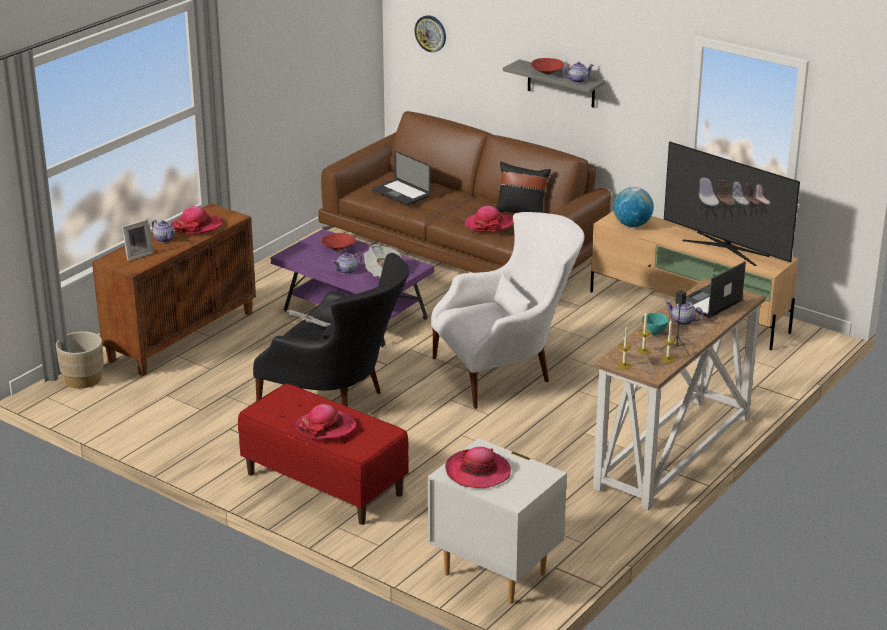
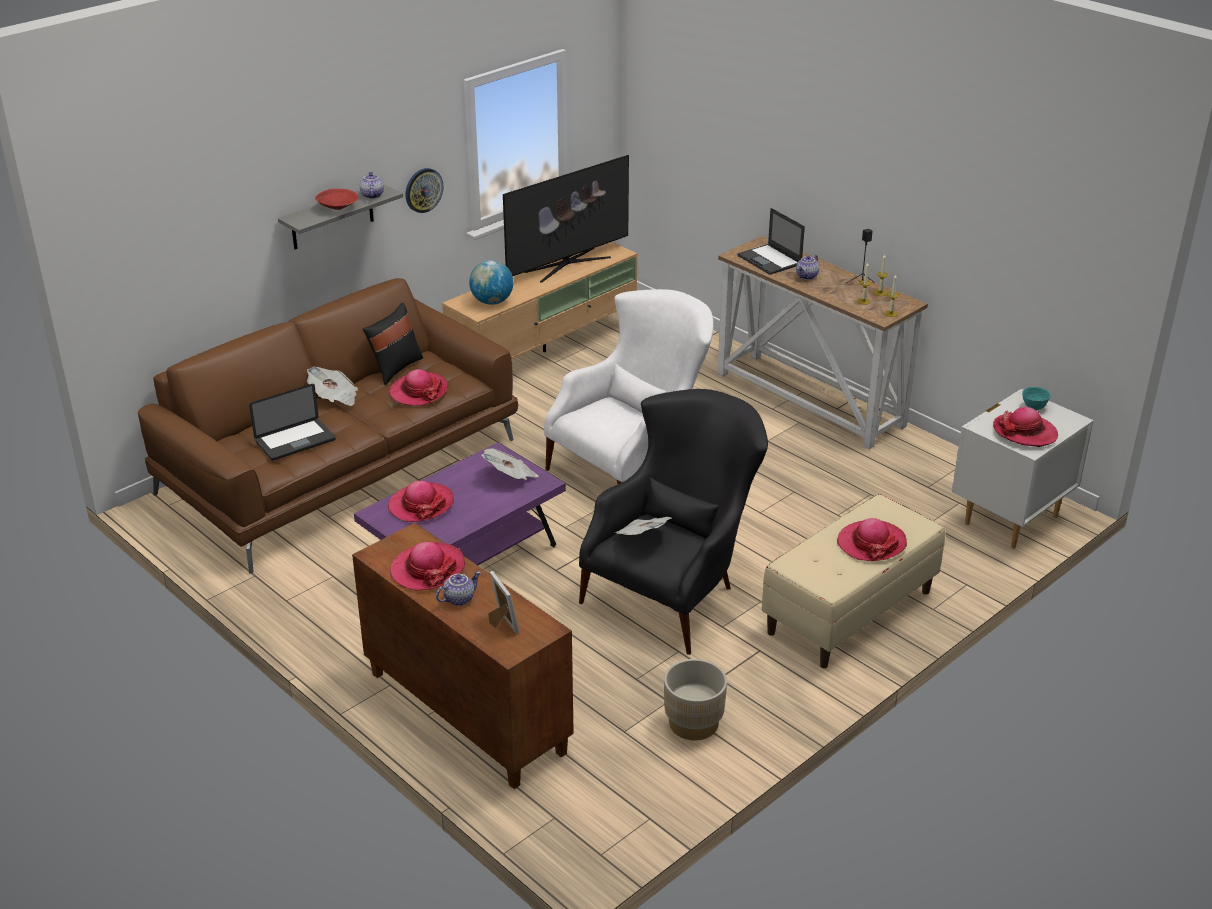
camera: 80 degrees left, 5 degrees up
(83, 379) = (559, 815): beige planter -> beige planter (693, 723)
(323, 484) = (850, 612): red bench -> beige bench
(338, 248) = (421, 504): red bowl -> hat
(347, 271) = (488, 503): teapot -> none
(430, 33) = (151, 256): wall clock -> wall clock (423, 190)
(468, 197) = (334, 397): none -> newspaper
(508, 370) = (633, 468): white armchair -> white armchair turned 60 degrees clockwise
(654, 332) = (827, 292): turquoise bowl -> turquoise bowl (1034, 407)

